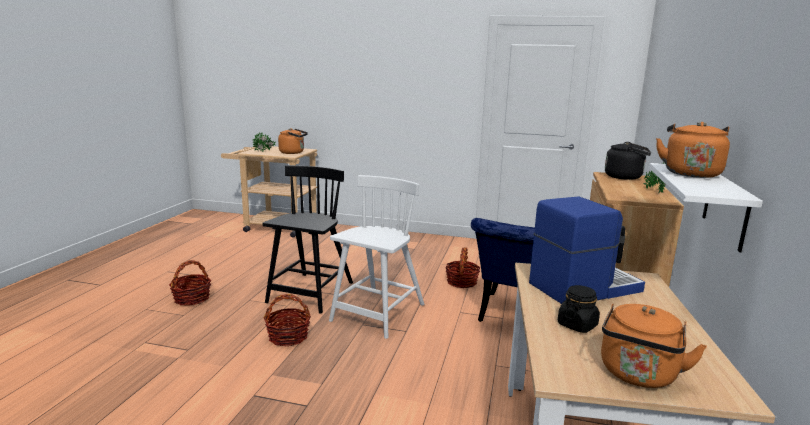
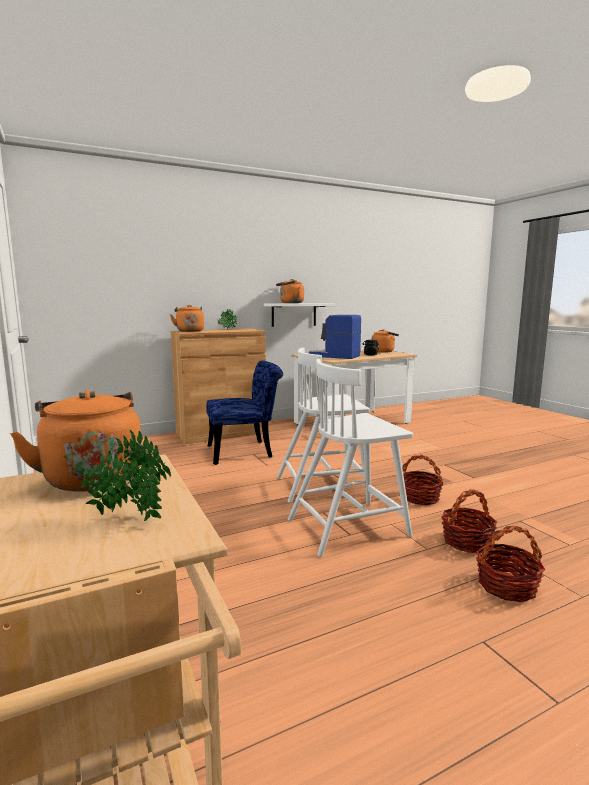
camera: 130 degrees left, 5 degrees down
(310, 293) = (349, 527): black chair -> white chair
(461, 282) = (204, 479): basket -> basket (467, 541)
(625, 177) = (189, 331): black kettle -> orange kettle

